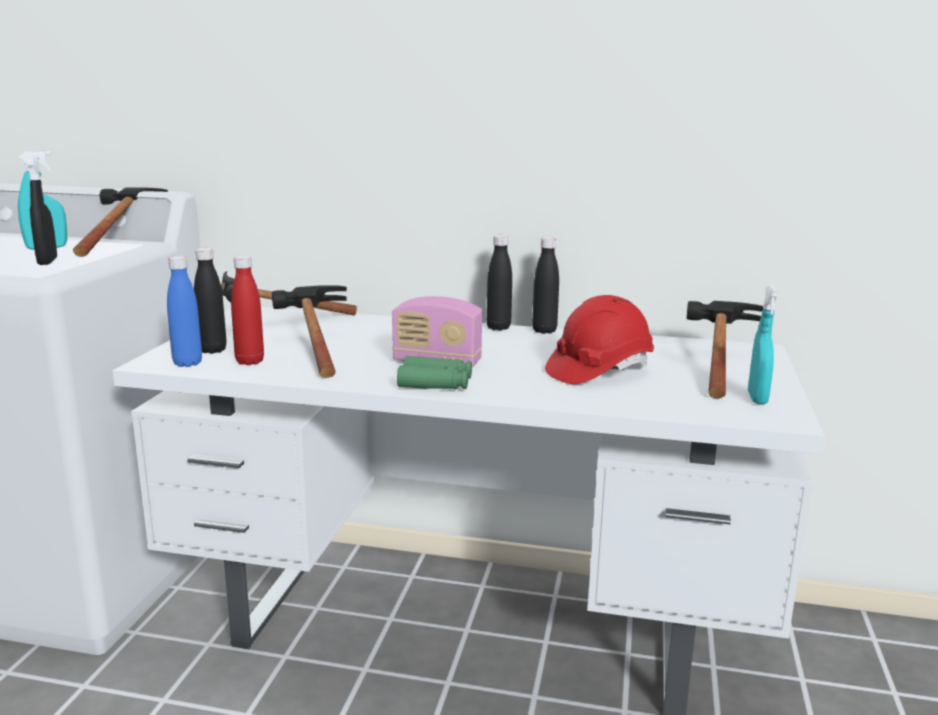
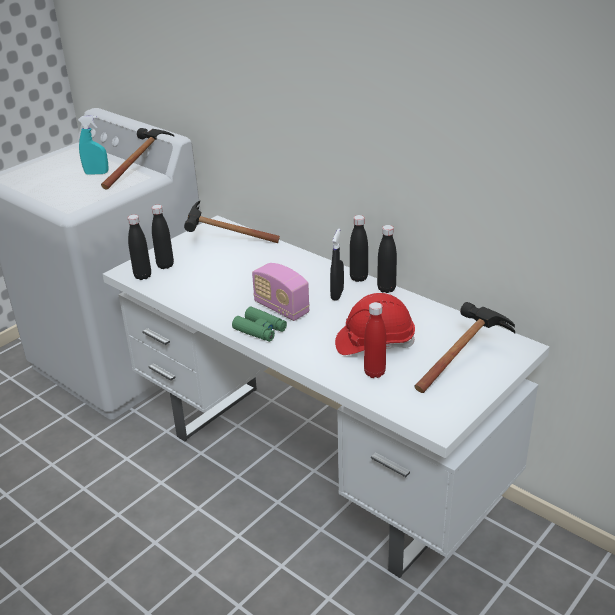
camera: 30 degrees right, 15 degrees up
(47, 261) = (84, 193): black spray bottle -> black spray bottle (337, 294)
(187, 363) = (143, 276): blue bottle -> black bottle
(249, 361) = (176, 282): red bottle -> red bottle (374, 373)
(312, 348) = (221, 275): hammer -> none
(757, 398) = (447, 400): turquoise spray bottle -> none

